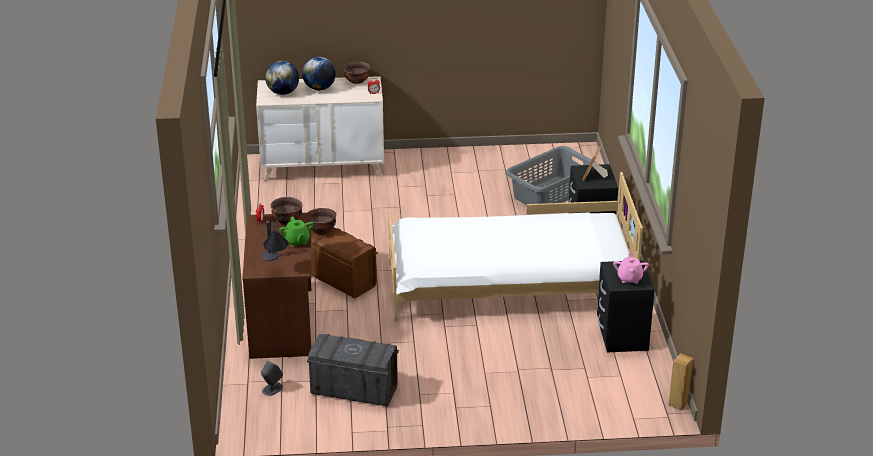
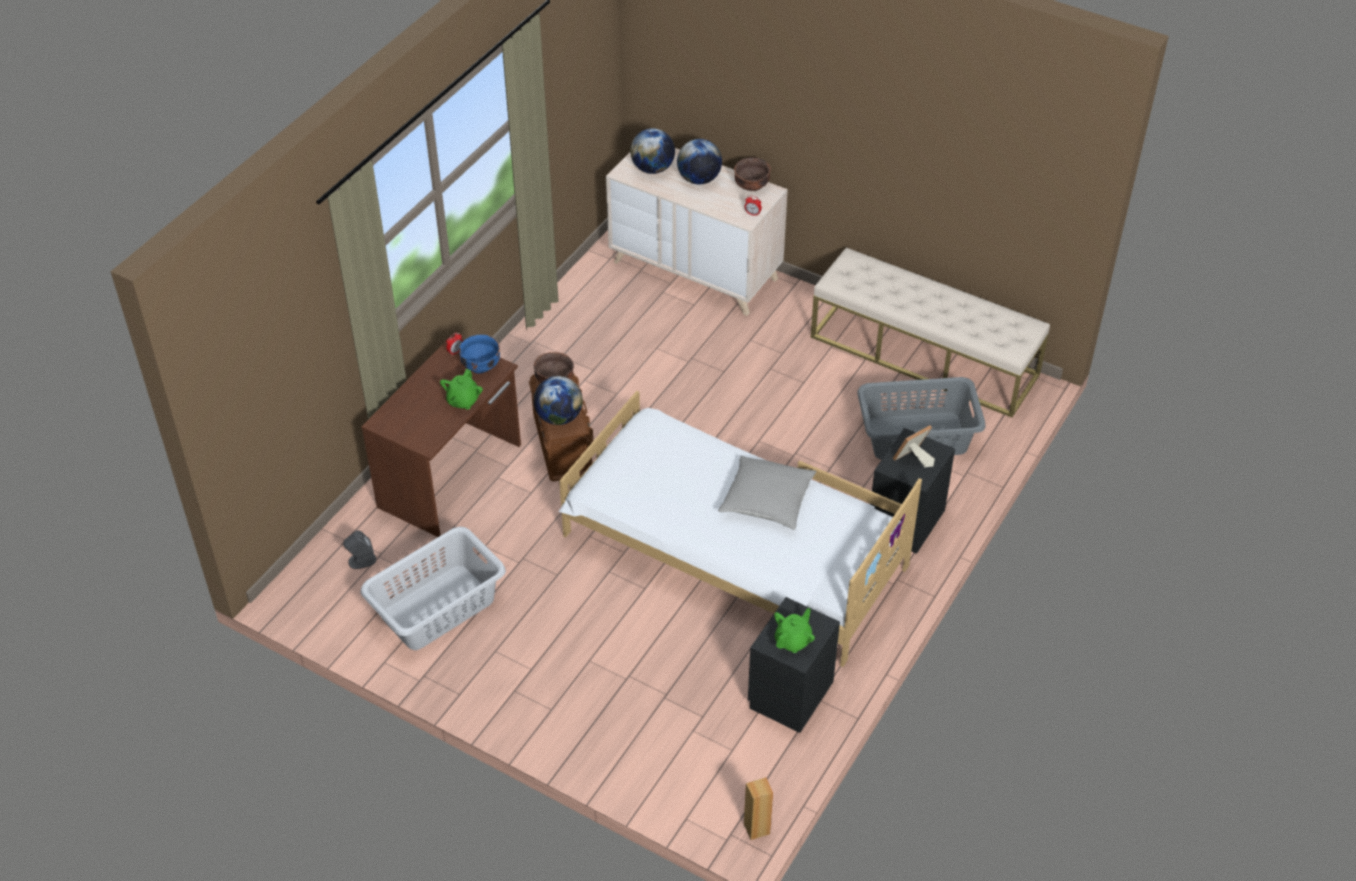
camera: 35 degrees right, 15 degrees up
(275, 265) = (409, 424): table lamp -> none
(287, 221) = (480, 366): brown bowl -> blue bowl
(346, 246) = (559, 417): none -> globe
(354, 390) = (436, 607): grey storage box -> grey laundry basket
(510, 157) = (924, 356): none -> beige bench
(527, 232) = (767, 501): none -> grey pillow
(629, 278) = (793, 641): pink teapot -> green teapot

